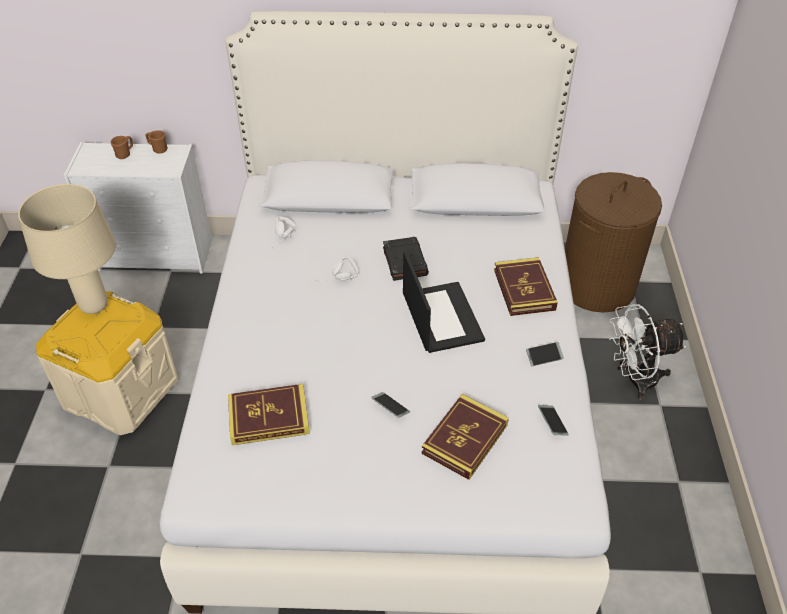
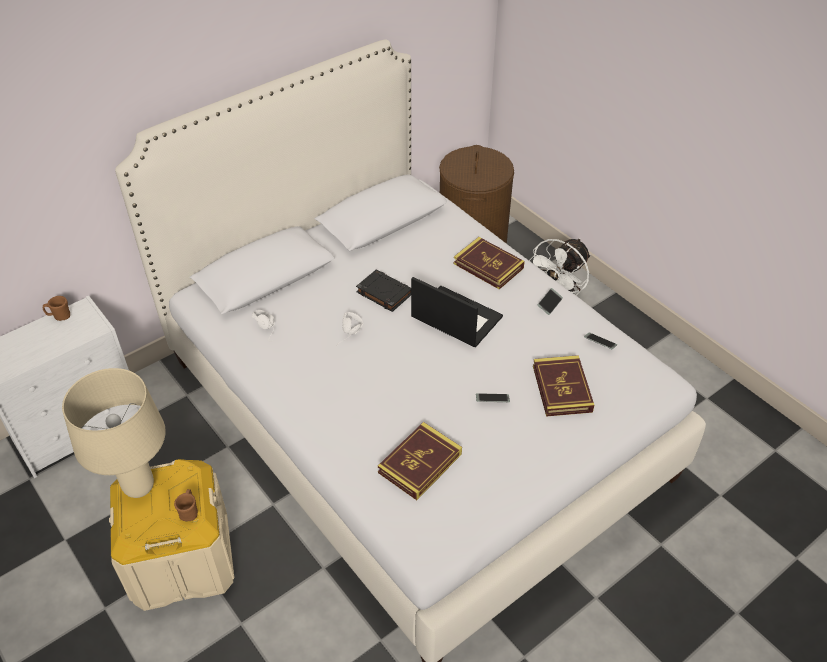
camera: 40 degrees left, 0 degrees up
(125, 154) = (30, 338): brown mug -> brown mug (189, 511)

